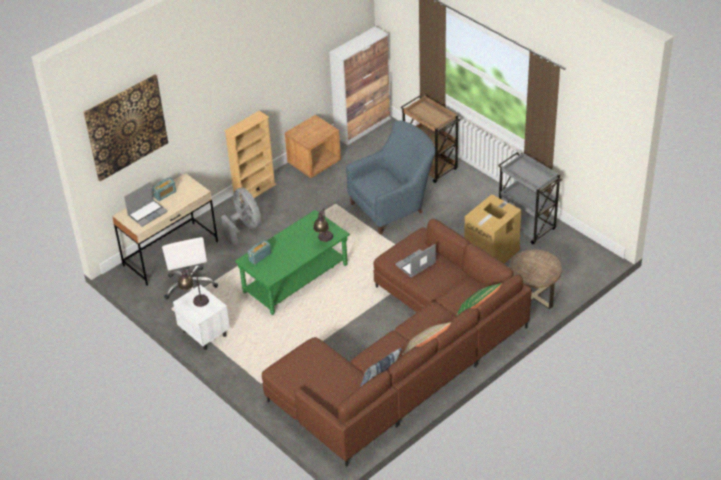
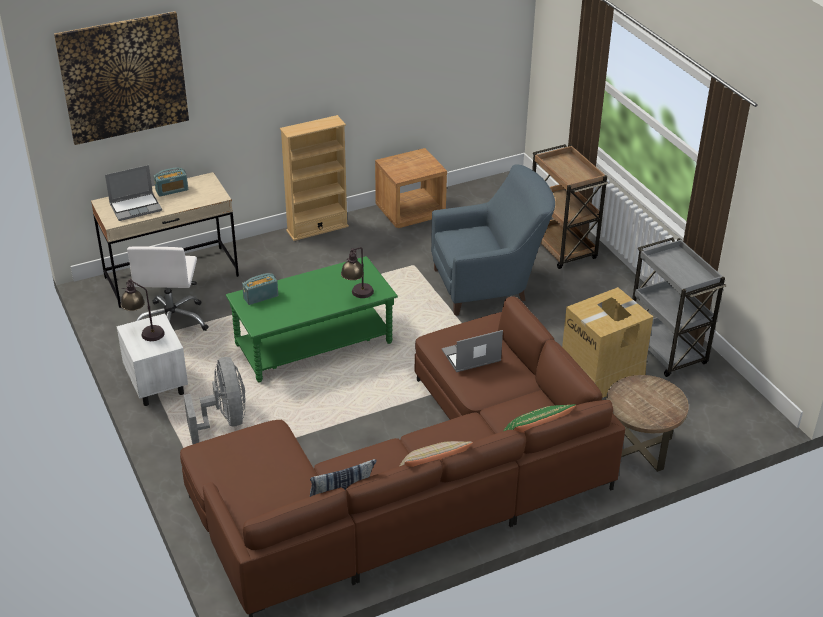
camera: 15 degrees right, 5 degrees down
(244, 227) = (282, 267): grey fan -> grey fan (224, 421)
(363, 127) = (493, 185): cabinet -> none

